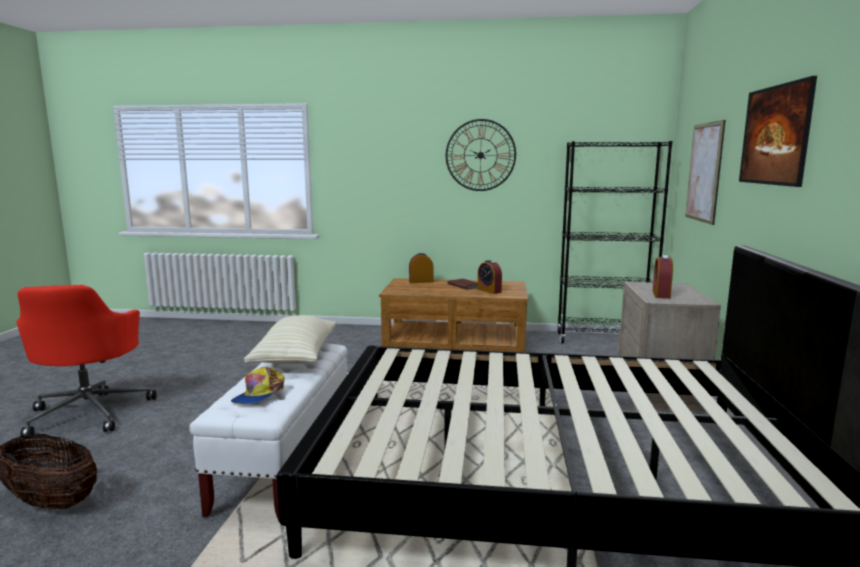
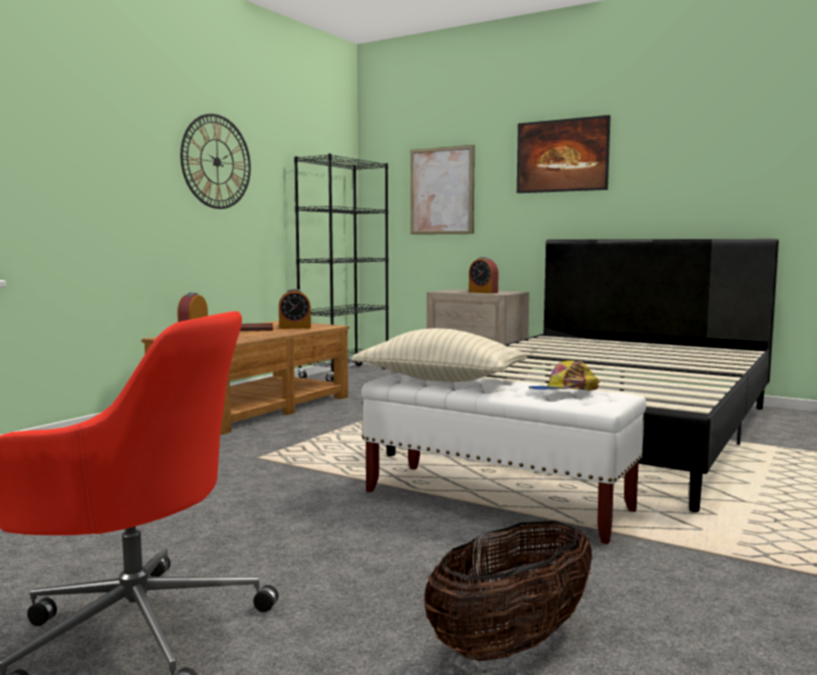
camera: 65 degrees left, 5 degrees down
(259, 395) = (564, 392): cap -> cap turned 135 degrees clockwise

